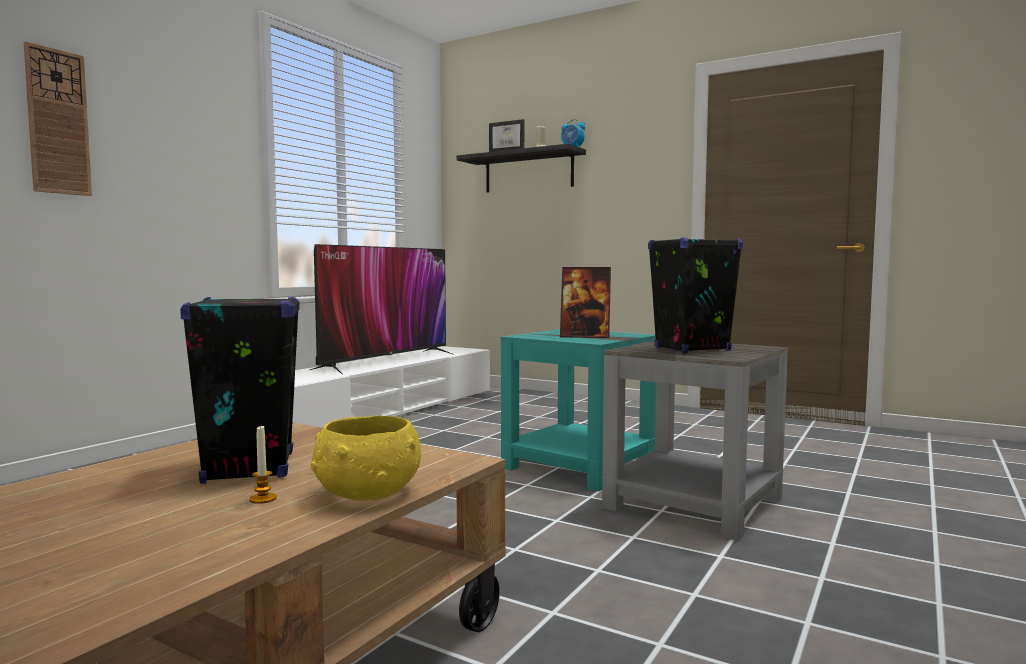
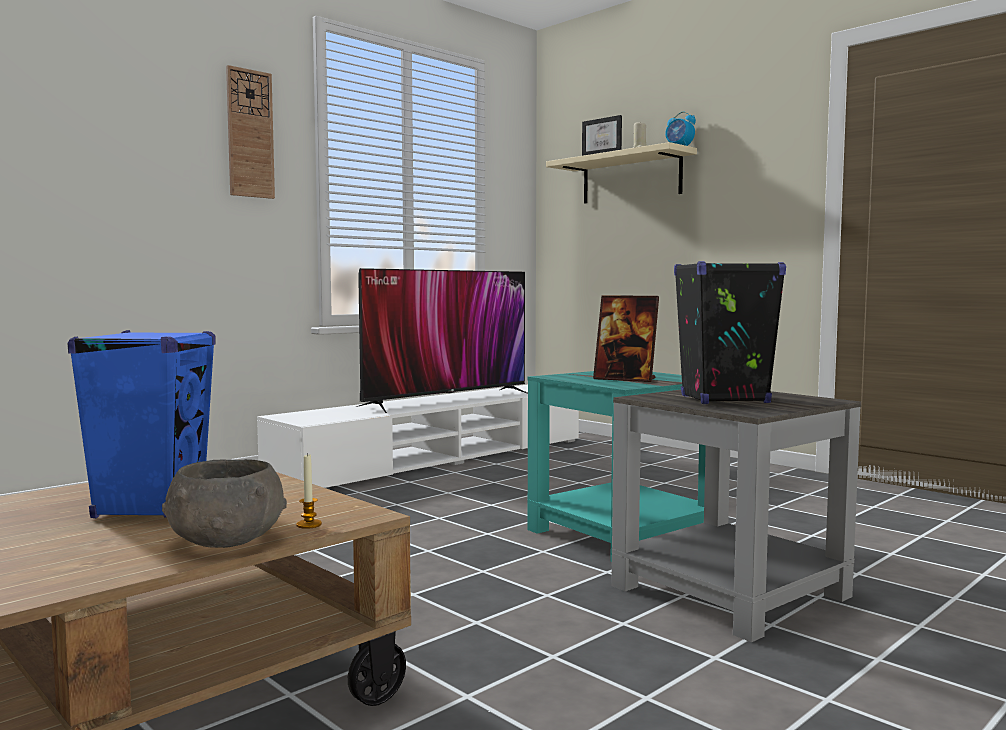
camera: 15 degrees right, 0 degrees up
(58, 122) = (98, 149): wall clock -> wall clock (250, 134)
(249, 468) = (151, 506): black speaker -> blue speaker
(263, 499) = (127, 537): candle -> candle (309, 525)
(366, 494) = (225, 541): yellow bowl -> grey bowl
(528, 172) = (631, 178): black shelf -> beige shelf

